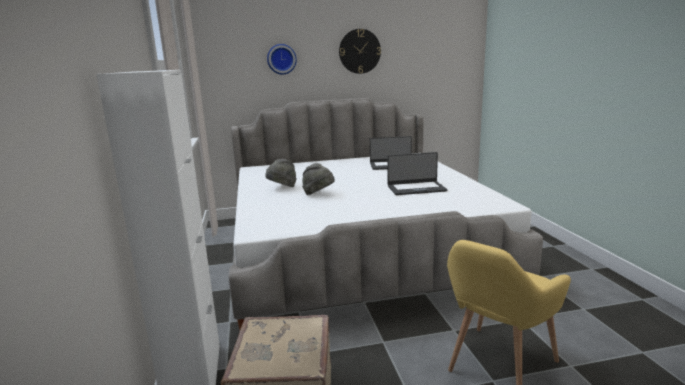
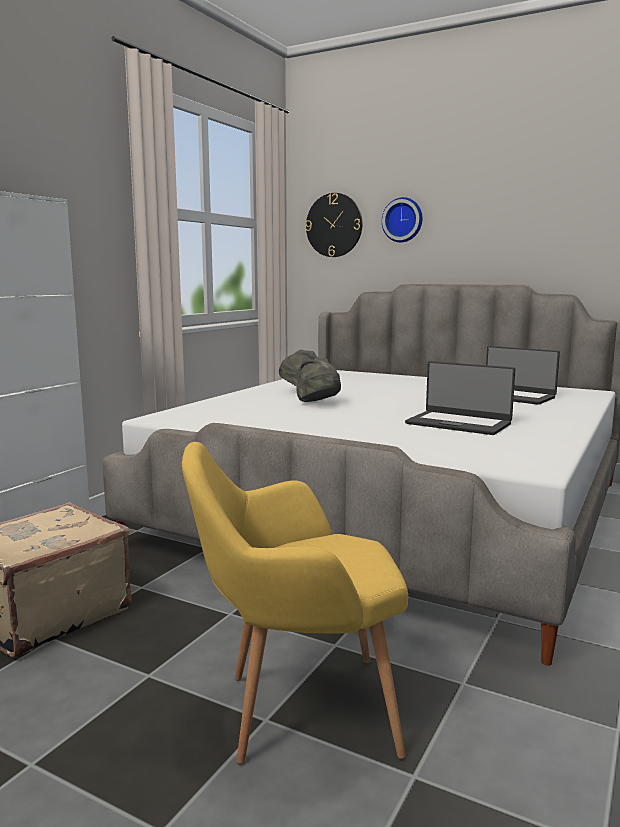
camera: 40 degrees right, 5 degrees down
(359, 51) = (527, 207): wall clock -> wall clock (334, 225)

